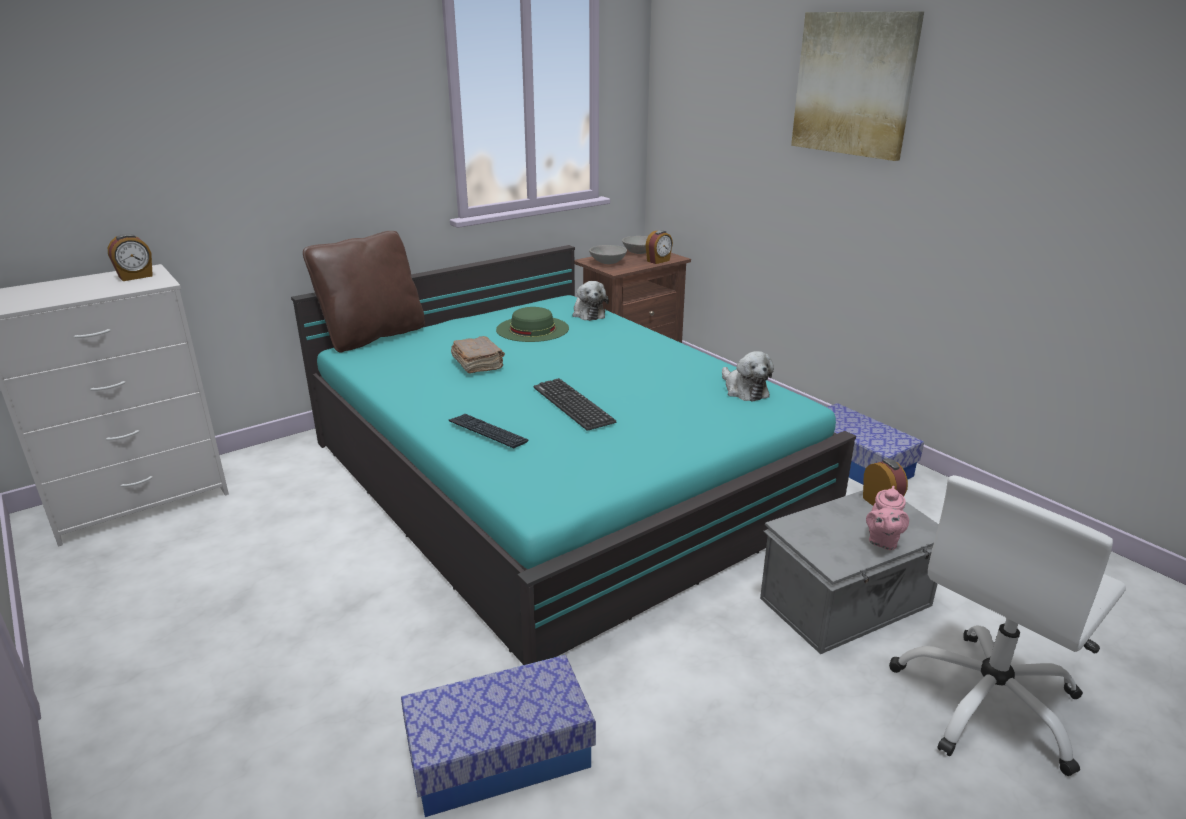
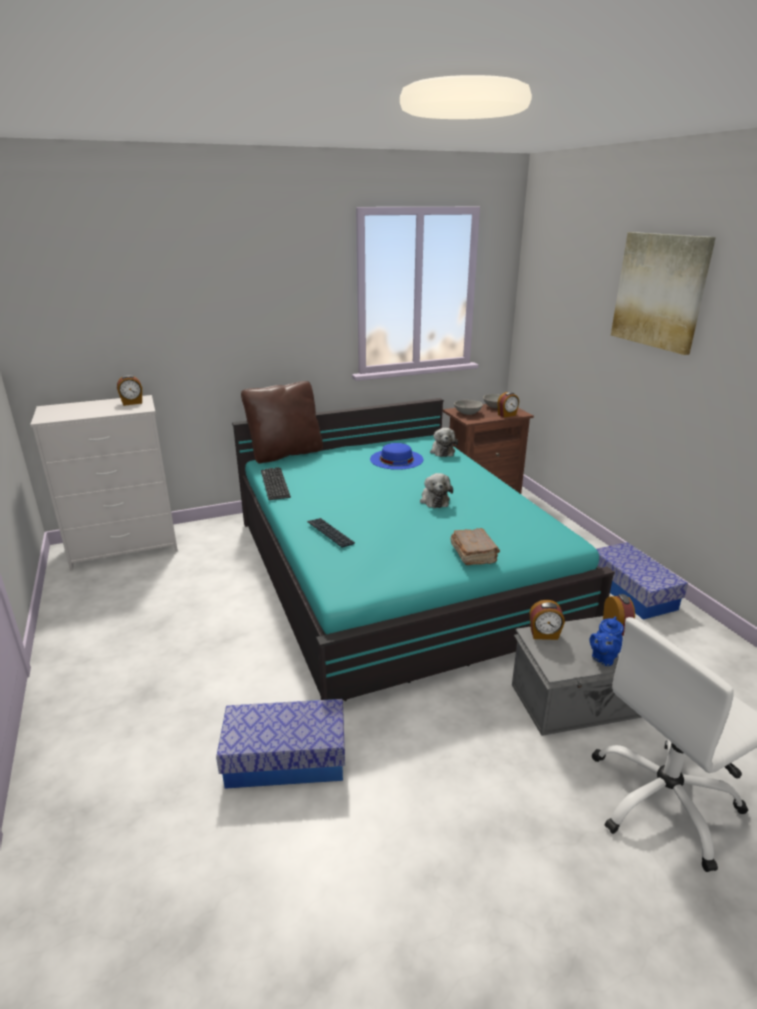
camera: 15 degrees right, 0 degrees up
(478, 364) = (346, 482): brown book -> brown book (473, 554)
(532, 329) = (396, 459): green hat -> blue hat
(573, 405) = (398, 520): keyboard -> keyboard (275, 484)
(744, 390) = (532, 525): plush toy -> plush toy (434, 500)
(802, 524) = (544, 634): none -> alarm clock
(882, 541) = (603, 658): pink teapot -> blue teapot

